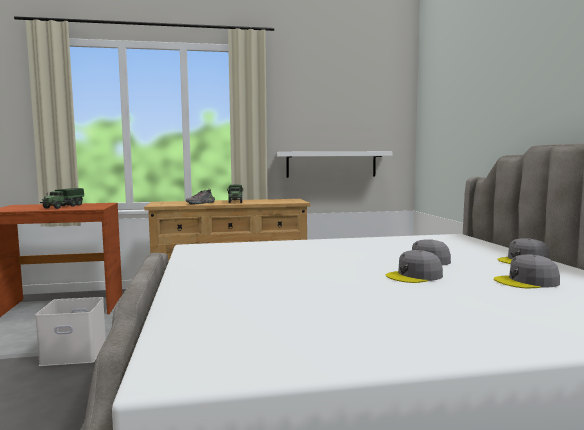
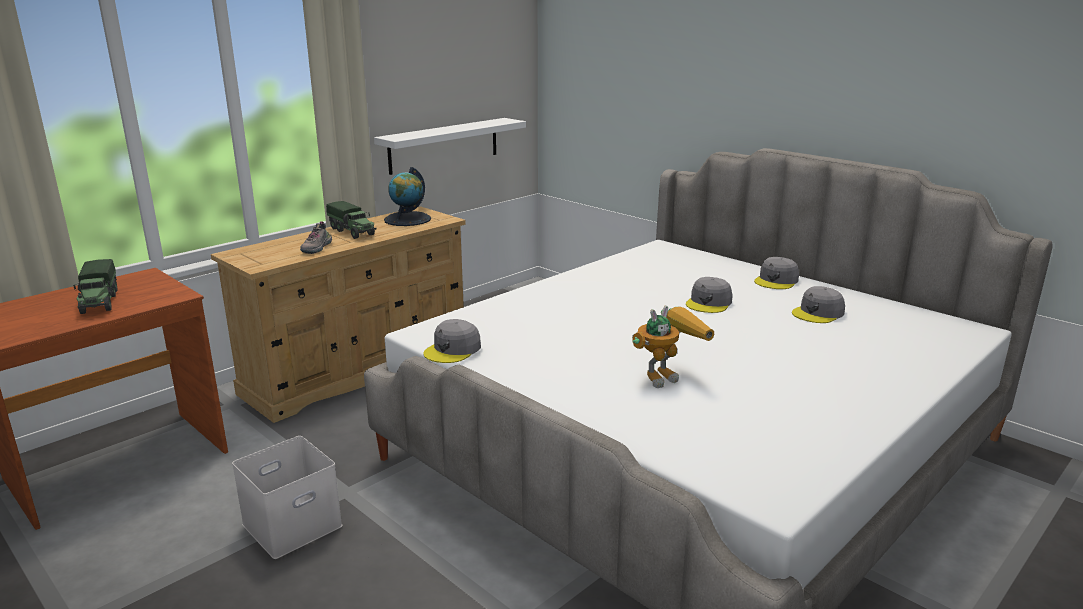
camera: 35 degrees left, 15 degrees up
(277, 200) = (407, 219): none -> globe
(291, 287) = (667, 375): none -> toy robot
(414, 276) = (733, 328): grey cap -> grey cap (453, 350)

